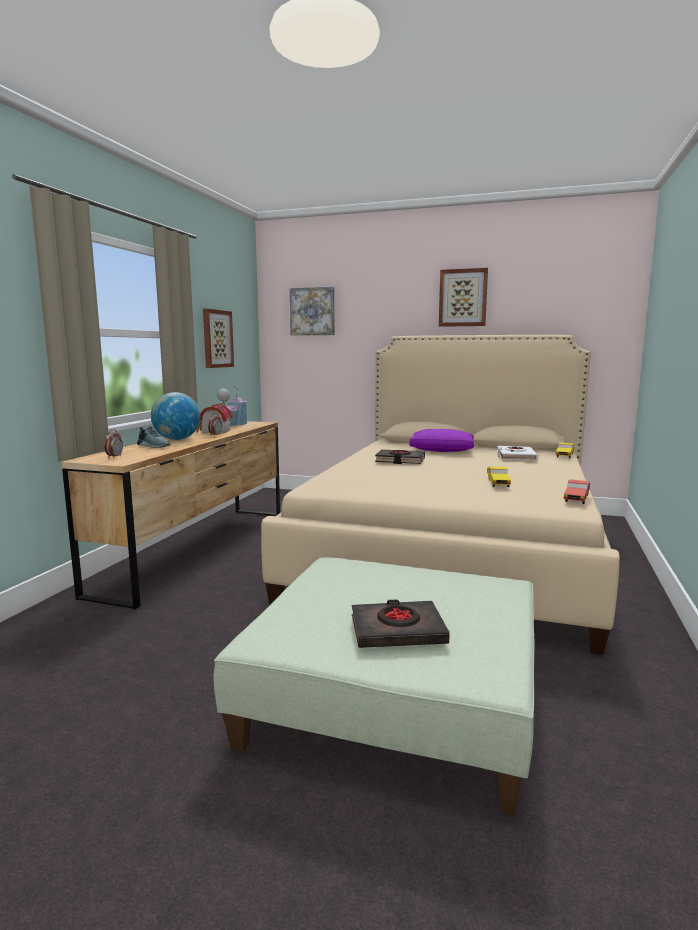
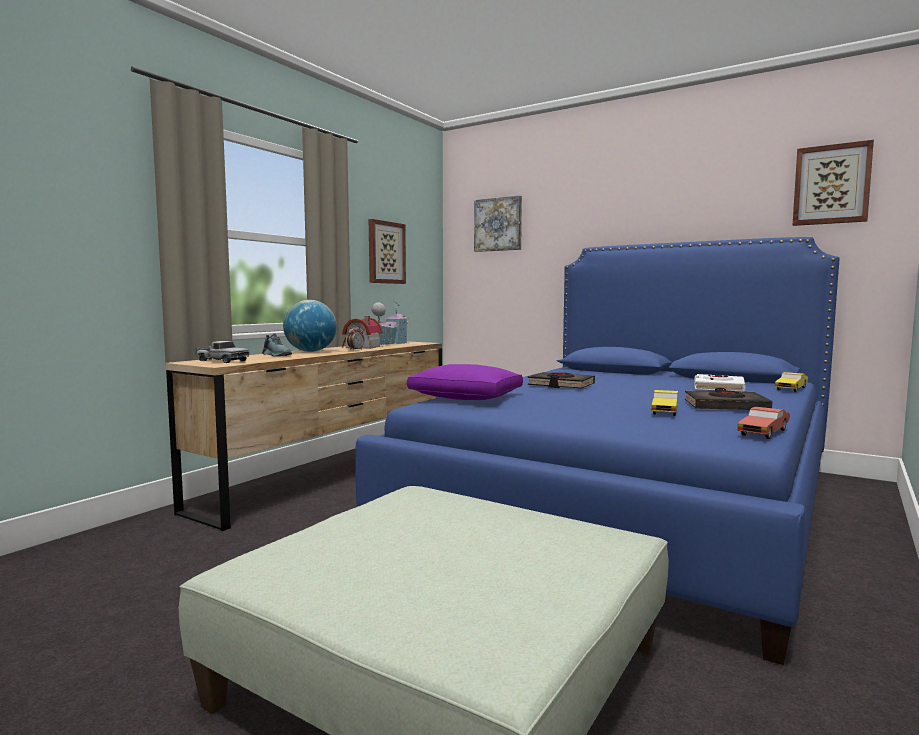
camera: 15 degrees right, 5 degrees down
(114, 457) = (221, 361): alarm clock -> toy truck
(397, 631) = (421, 579): black book -> black book (725, 406)
(442, 450) = (627, 378): purple pillow -> purple pillow (466, 398)
(452, 549) = (627, 502): beige bed -> blue bed
(463, 298) = (669, 199): picture -> picture (831, 185)

